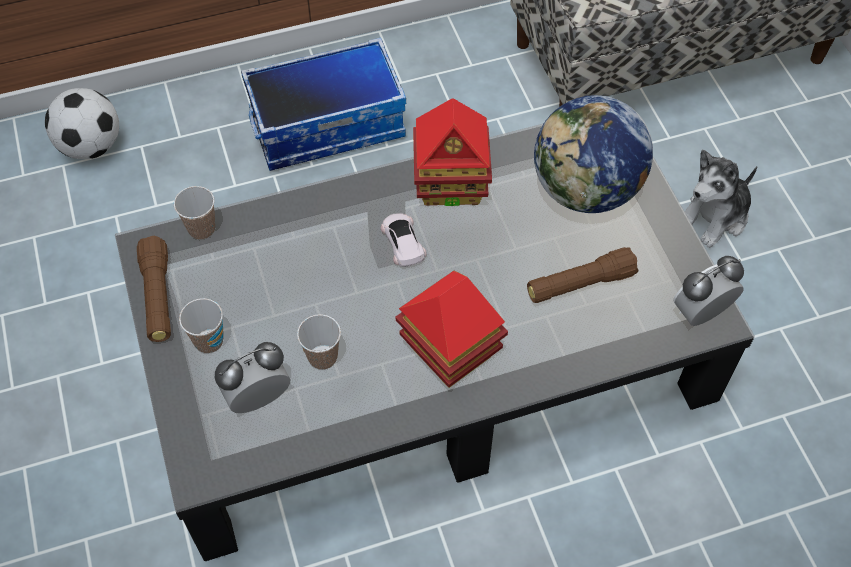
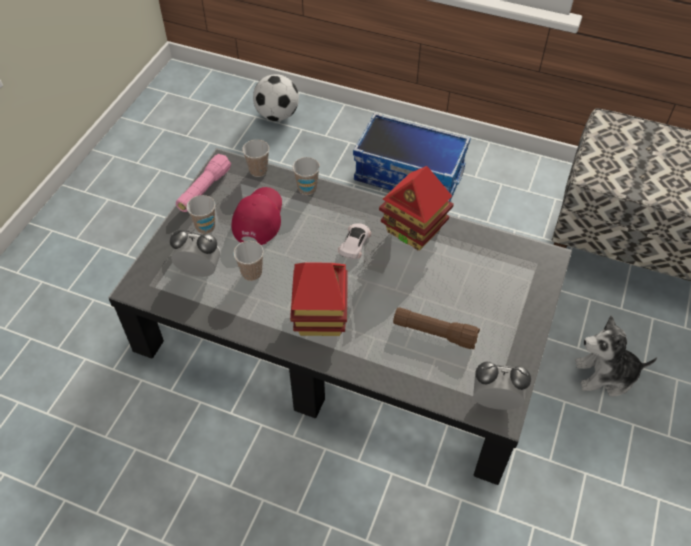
camera: 40 degrees right, 5 degrees down
(158, 297) = (204, 190): brown flashlight -> pink flashlight
(262, 287) = (258, 218): none -> red cap
(284, 213) = (307, 188): none -> cup
(586, 191) = (493, 284): globe -> none

